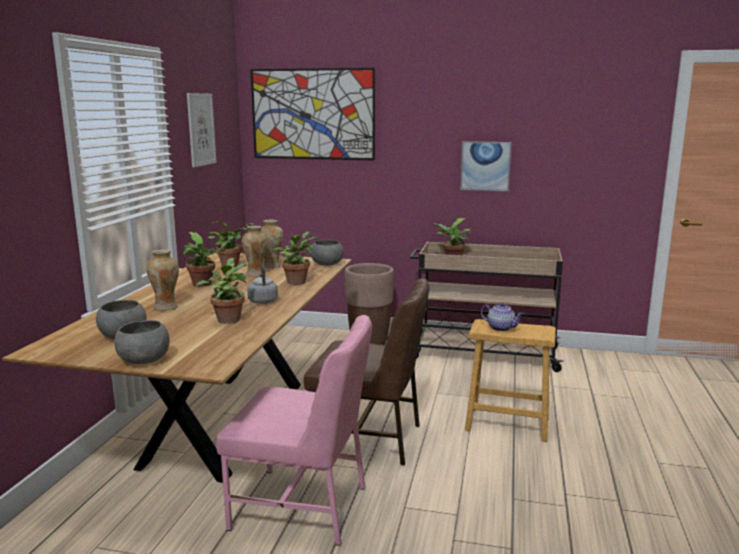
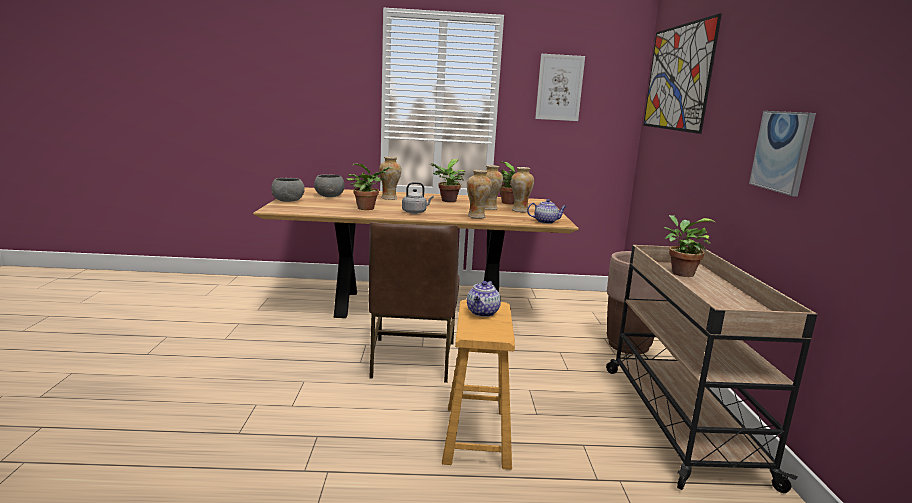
camera: 75 degrees right, 0 degrees up
(296, 281) = (477, 217): potted plant -> vase
(302, 507) = (304, 344): pink chair -> none
(327, 264) = (546, 222): grey bowl -> teapot

